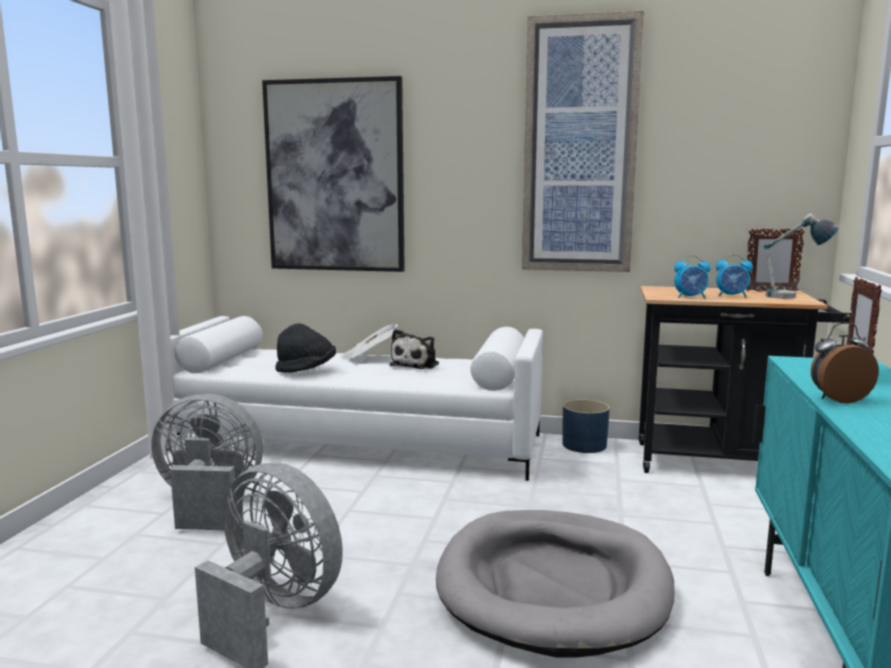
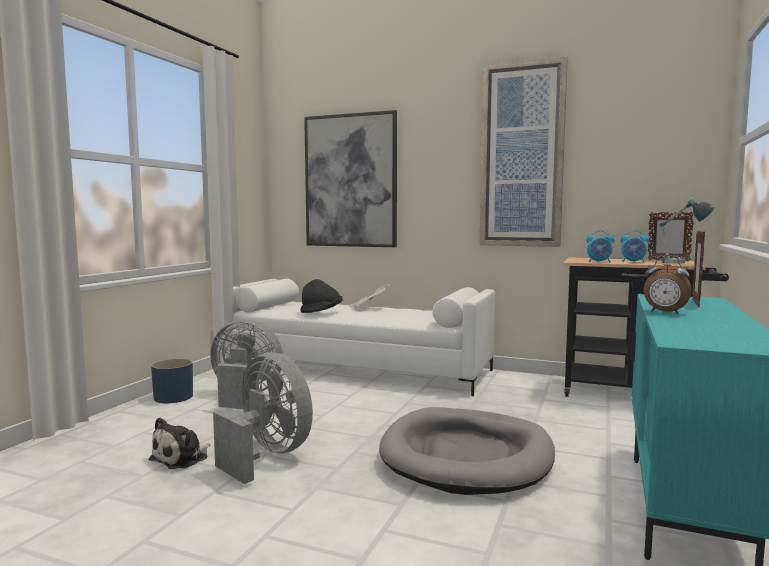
camera: 10 degrees right, 5 degrees down
(416, 364) = (400, 312): plush toy -> plush toy (182, 458)
(584, 445) = (525, 378): blue planter -> blue planter (174, 397)
(837, 399) = (664, 312): alarm clock -> alarm clock turned 150 degrees counterclockwise

